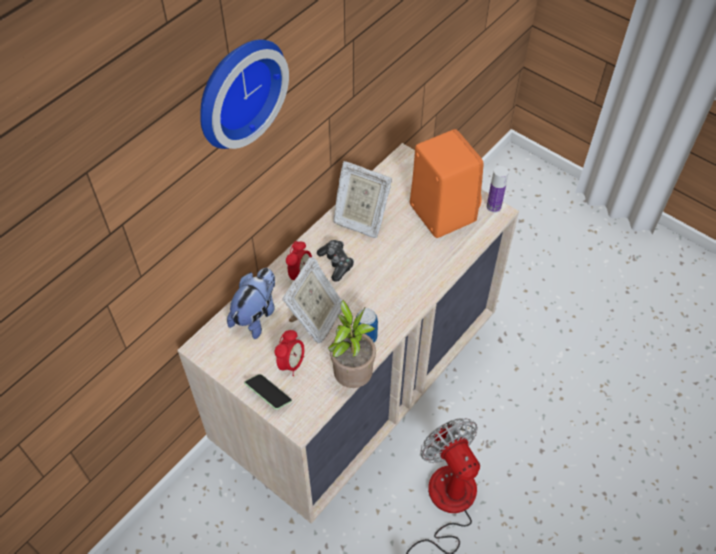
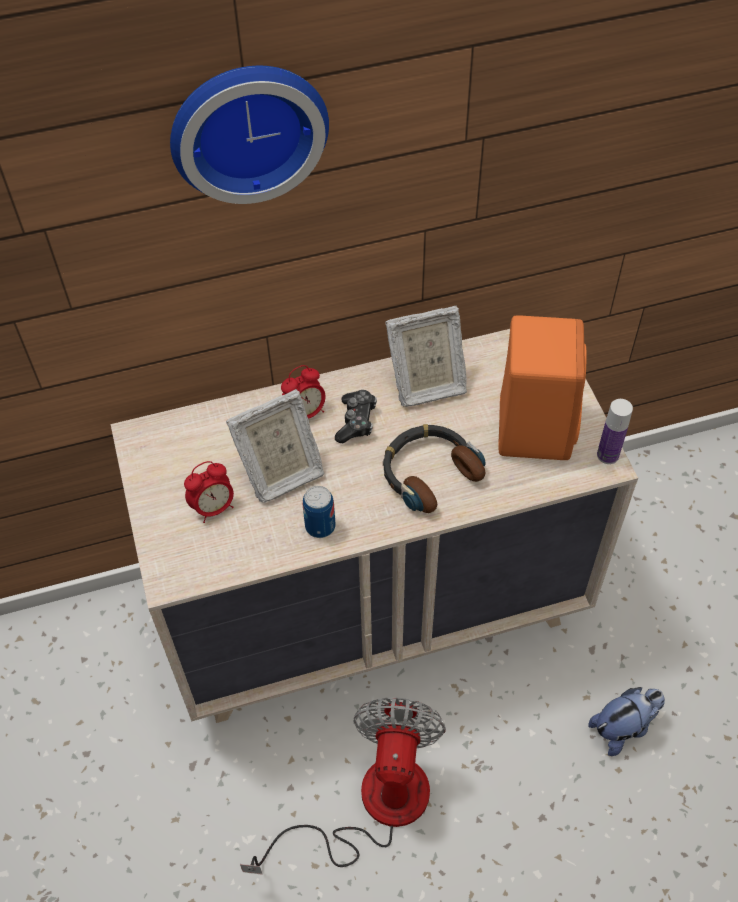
camera: 35 degrees right, 0 degrees up
(256, 315) = (220, 432): plush toy -> plush toy (623, 728)
(268, 395) = (161, 528): phone -> none
(352, 376) = (268, 562): potted plant -> none
(360, 219) = (426, 384): picture frame -> picture frame turned 75 degrees counterclockwise
(403, 270) = (429, 472): none -> headphones

